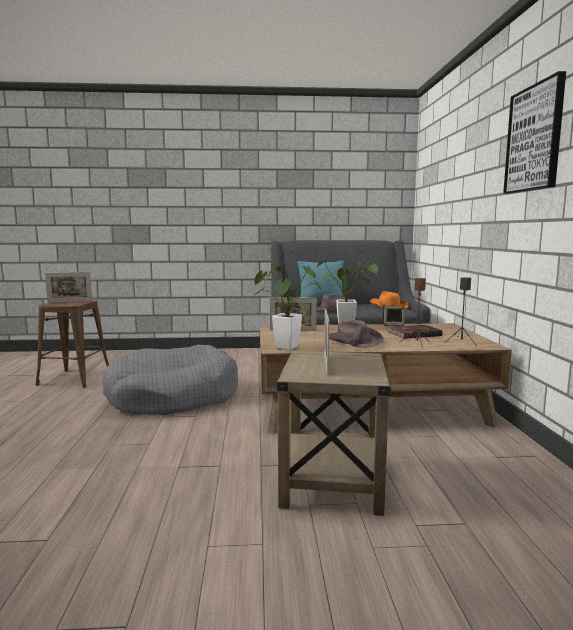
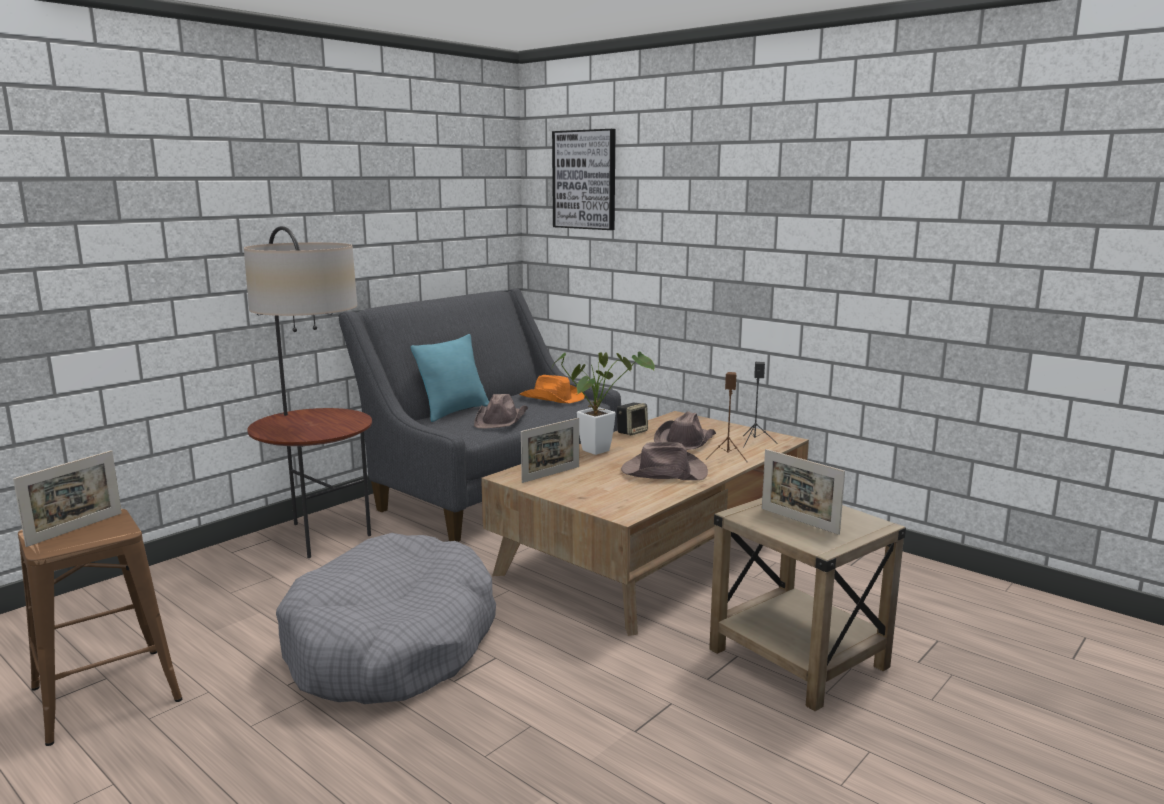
camera: 45 degrees left, 5 degrees up
(234, 355) = (320, 536): none -> floor lamp
(282, 347) = (620, 507): potted plant -> none
(413, 334) = (685, 440): brown book -> brown hat
(534, 138) = (821, 195): picture -> picture (585, 180)

